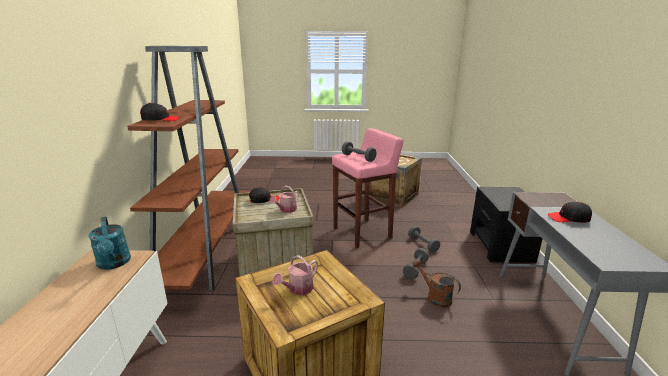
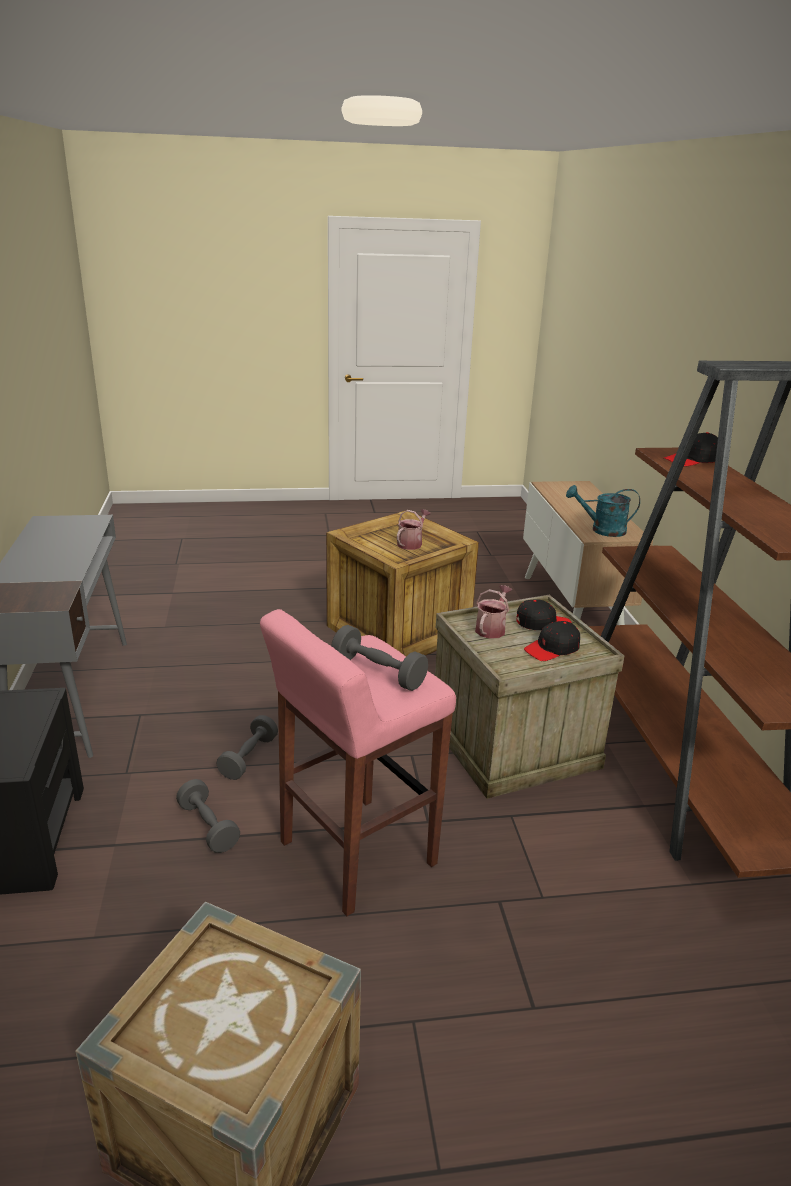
camera: 170 degrees right, 5 degrees up
(114, 264) = (602, 530): turquoise watering can -> turquoise watering can turned 45 degrees counterclockwise
(435, 297) = (233, 711): brown watering can -> none
(569, 218) = (51, 563): black cap -> black cap (542, 623)

